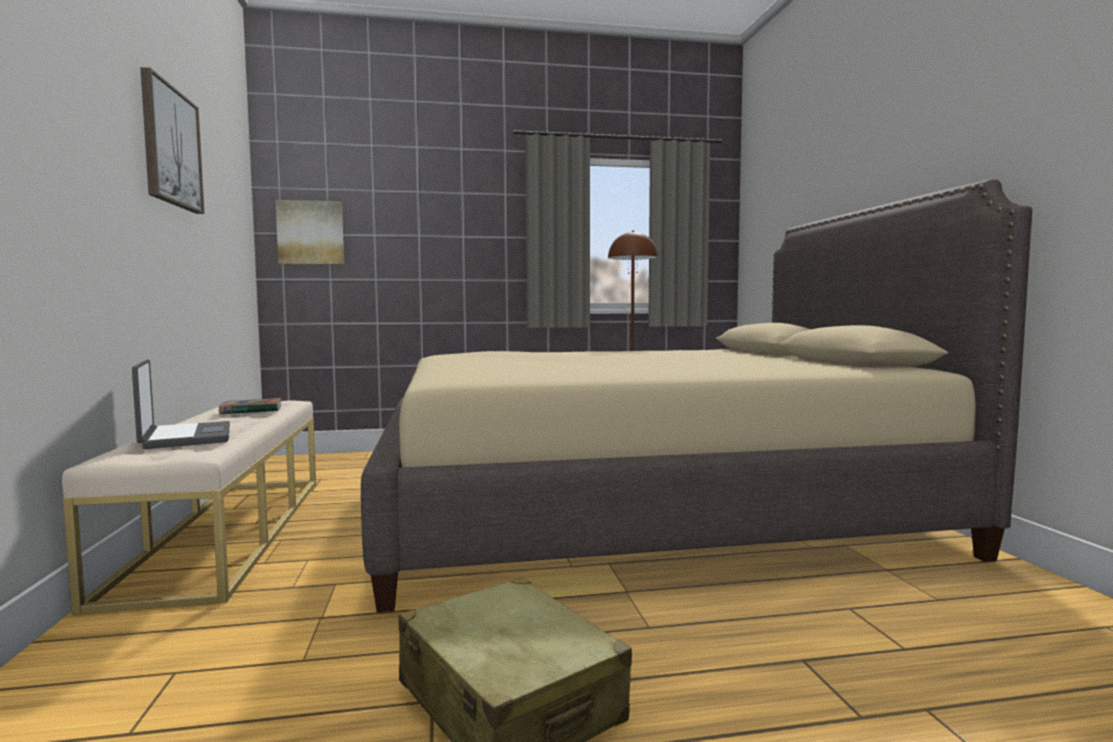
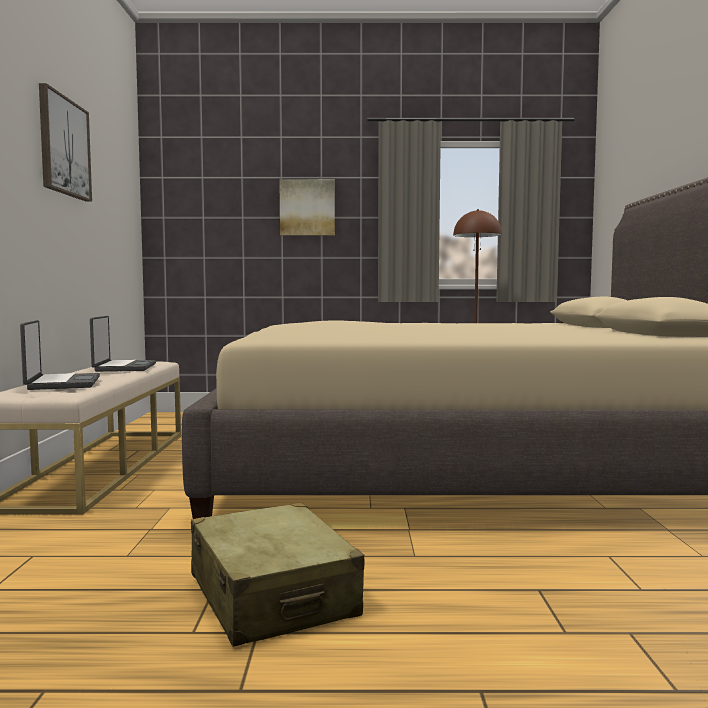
camera: 10 degrees right, 0 degrees up
(251, 411) = (124, 367): book -> laptop
(311, 233) = (188, 216): picture -> picture (307, 207)

